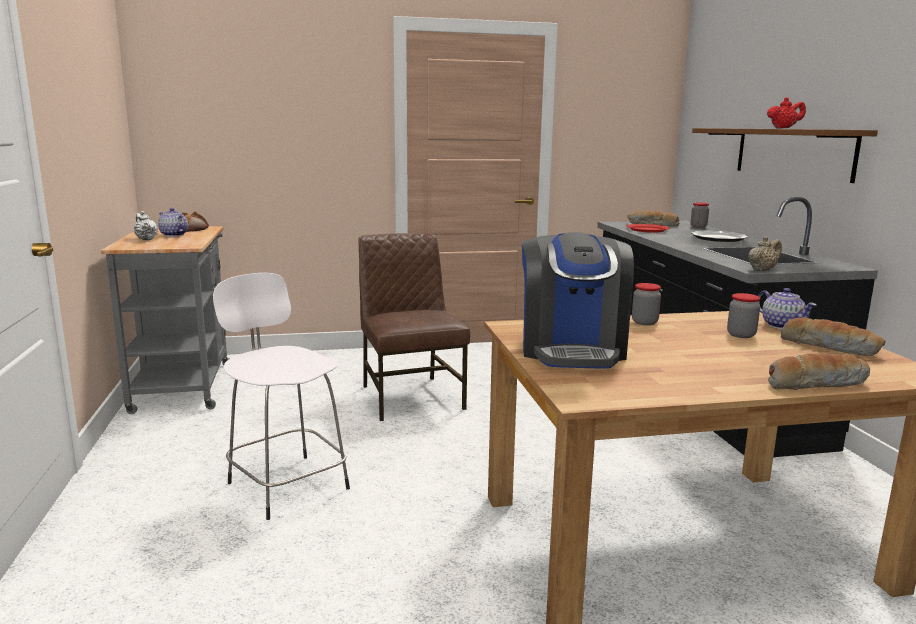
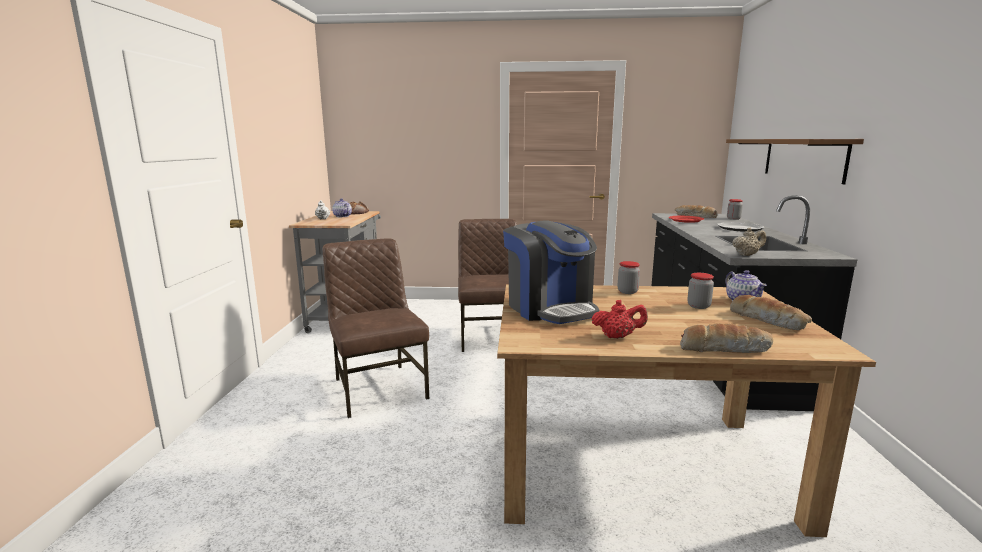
camera: 15 degrees right, 0 degrees up
(286, 484) = (378, 388): white stool -> brown chair
(572, 349) = (550, 308): coffee machine -> coffee machine turned 45 degrees counterclockwise
(783, 128) = (789, 138): red teapot -> red teapot (618, 337)

